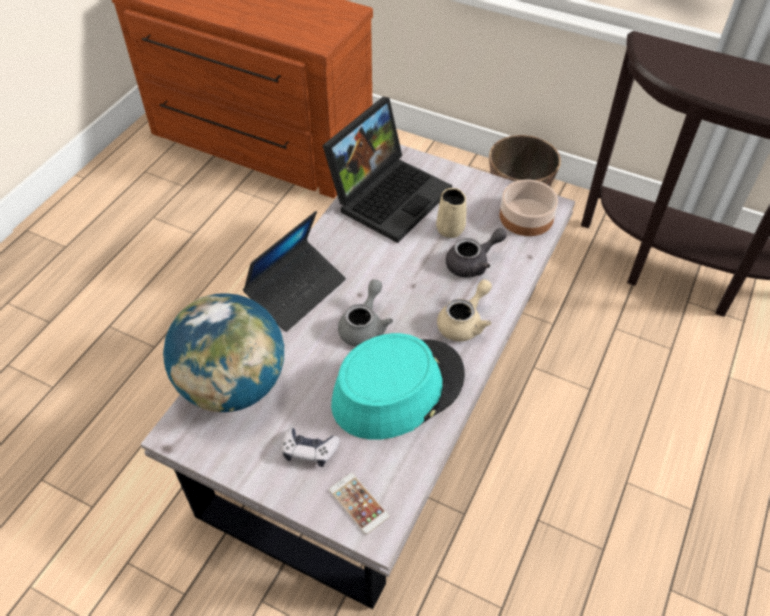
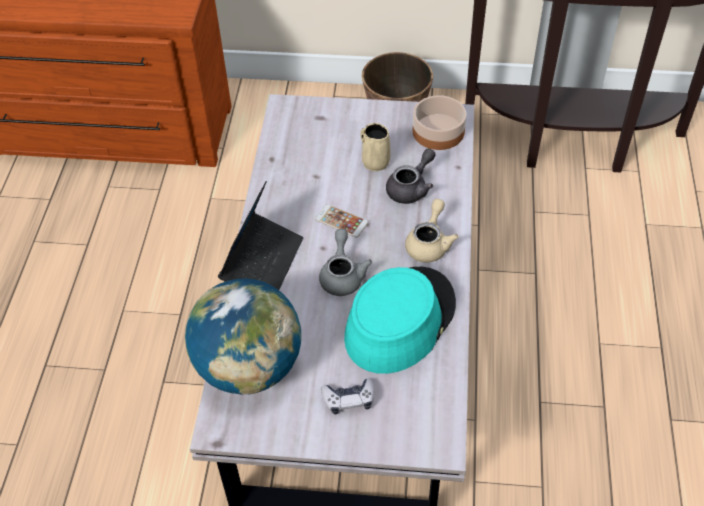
camera: 20 degrees left, 0 degrees up
(358, 503) = (414, 428): phone -> phone (341, 221)
(389, 194) = (303, 146): laptop -> none

